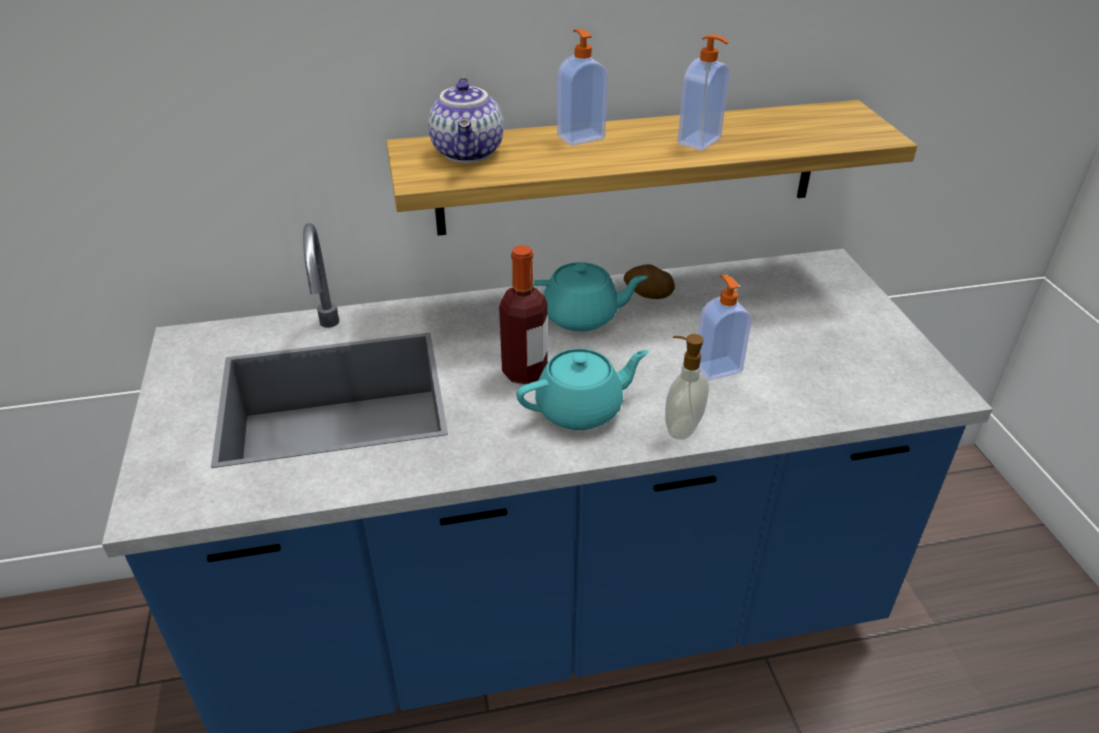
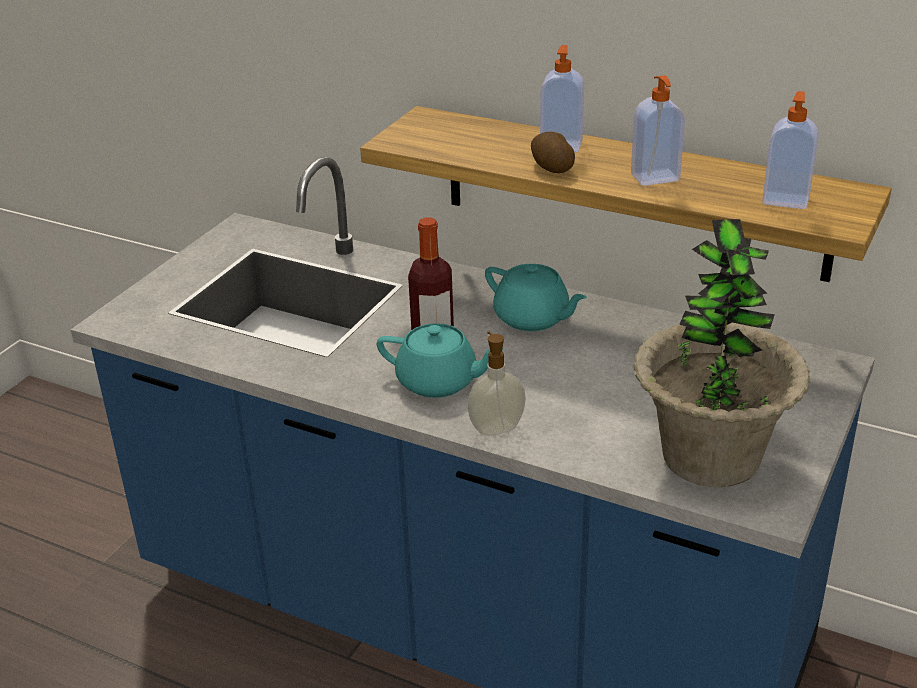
camera: 40 degrees right, 5 degrees down
(469, 153) = (456, 132): teapot -> none
(647, 294) = (613, 323): potato -> potato (551, 167)
(717, 367) = (589, 400): soap dispenser -> soap dispenser (786, 199)
(854, 372) = (710, 457): none -> potted plant

